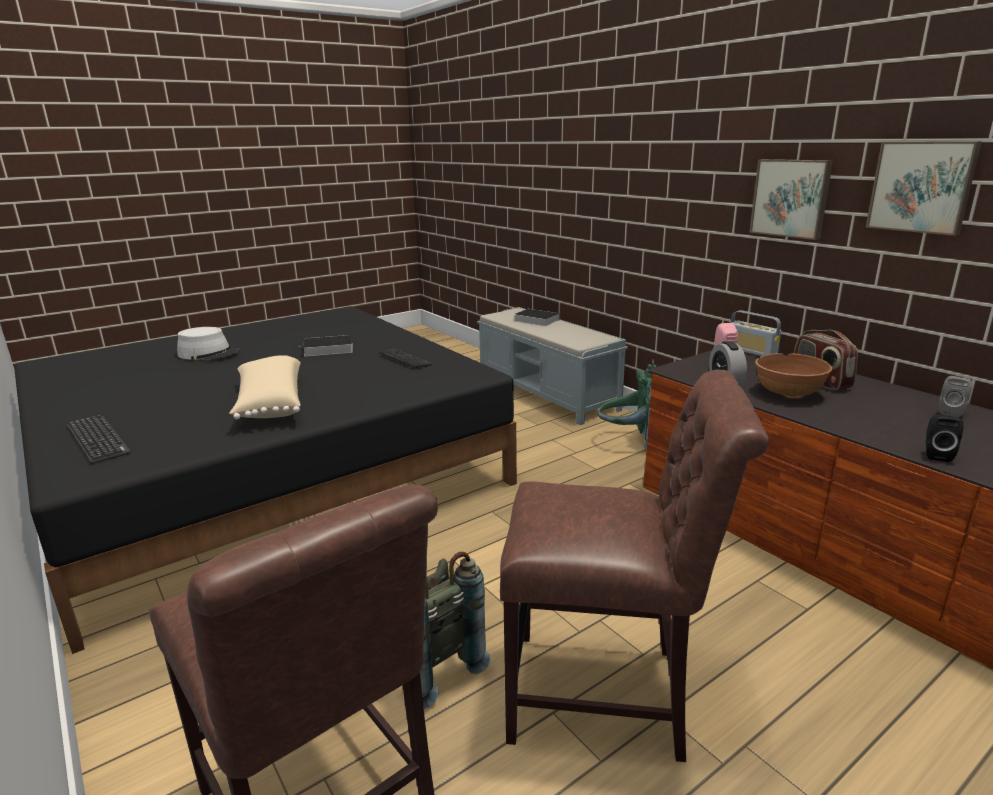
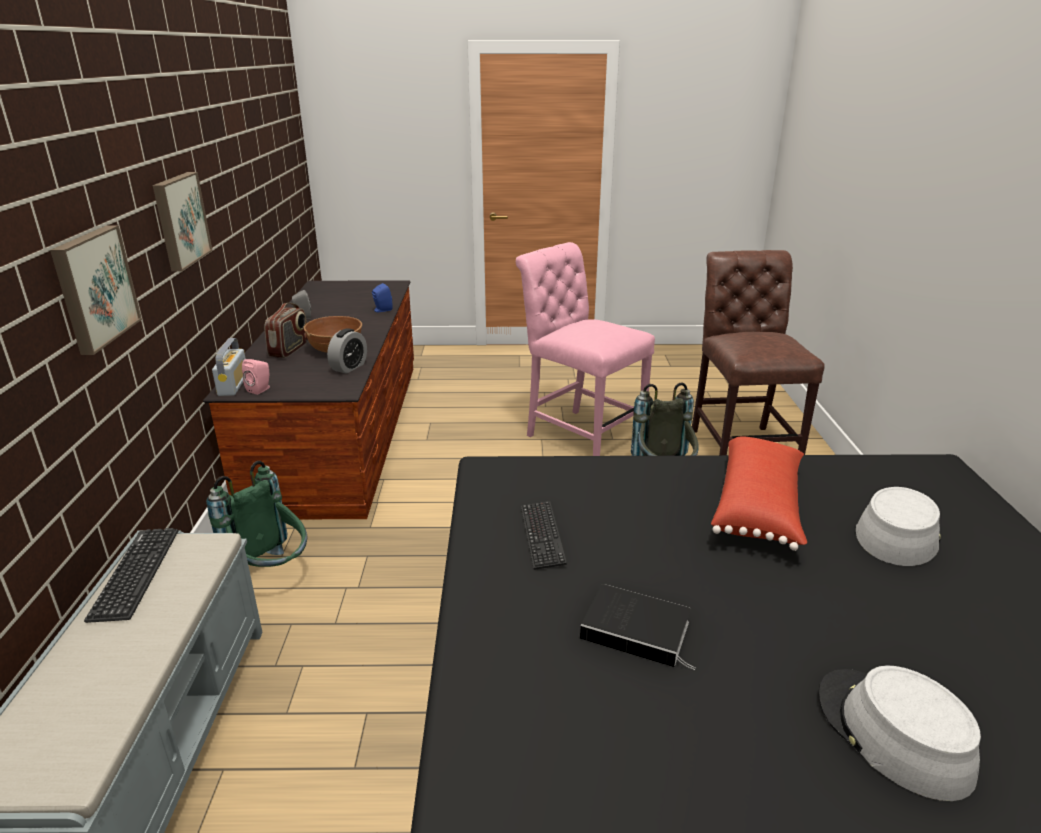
camera: 145 degrees left, 5 degrees up
(97, 439) = (956, 515): keyboard -> keyboard (135, 573)
(162, 415) = (897, 533): none -> grey hat
(269, 403) = (759, 507): beige pillow -> red pillow
(535, 320) = (77, 681): book -> none
(607, 695) = (580, 434): brown chair -> pink chair
(922, 187) = (223, 180): picture -> picture (93, 288)
(936, 455) = (382, 310): black speaker -> blue speaker

